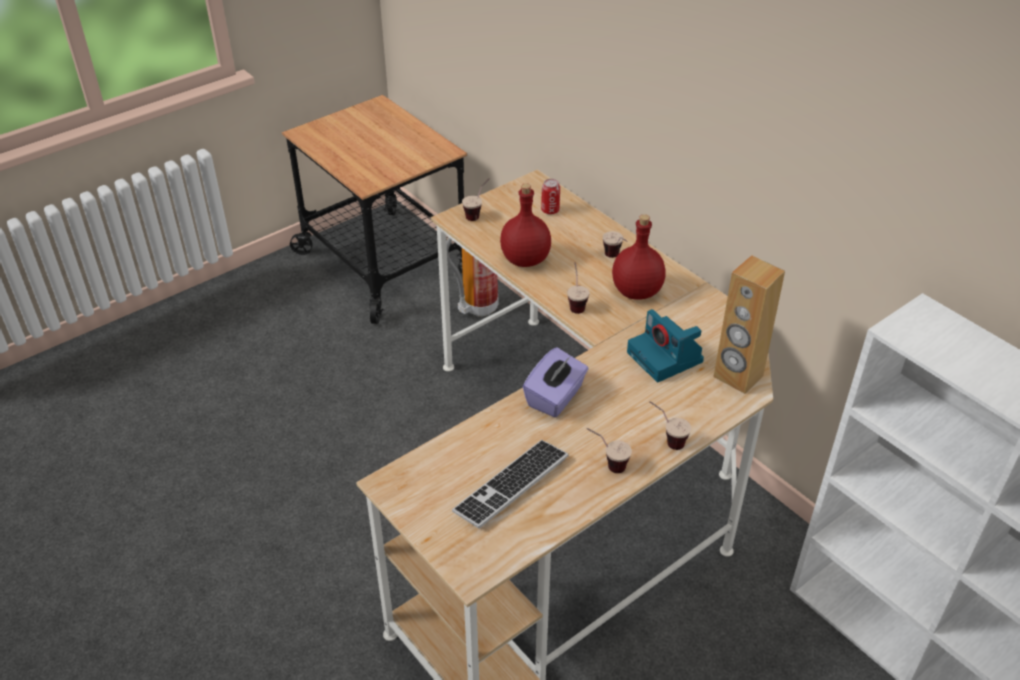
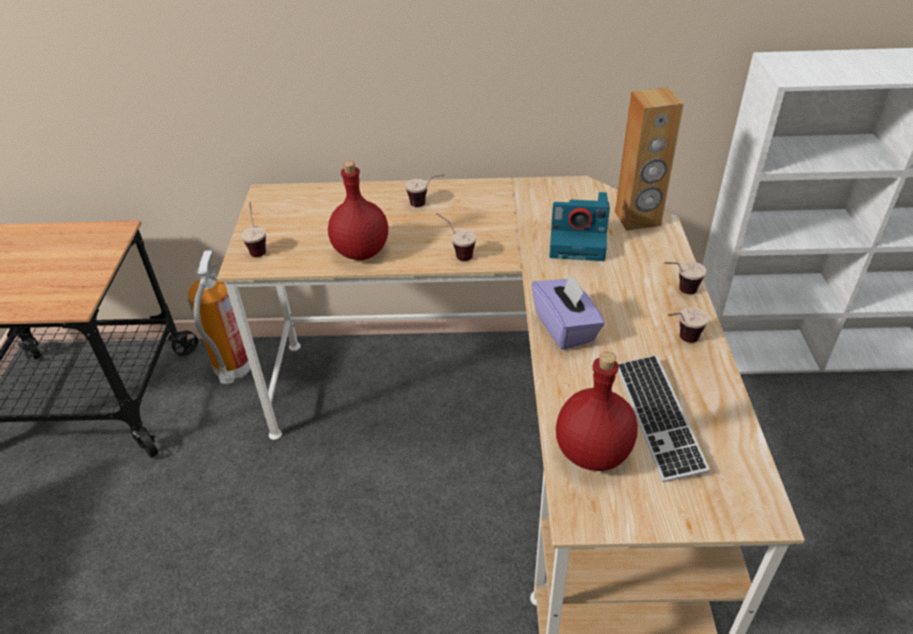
camera: 50 degrees left, 0 degrees up
(550, 210) = (316, 205): can -> none
(636, 292) = (482, 215): red bottle -> red bottle (594, 453)

